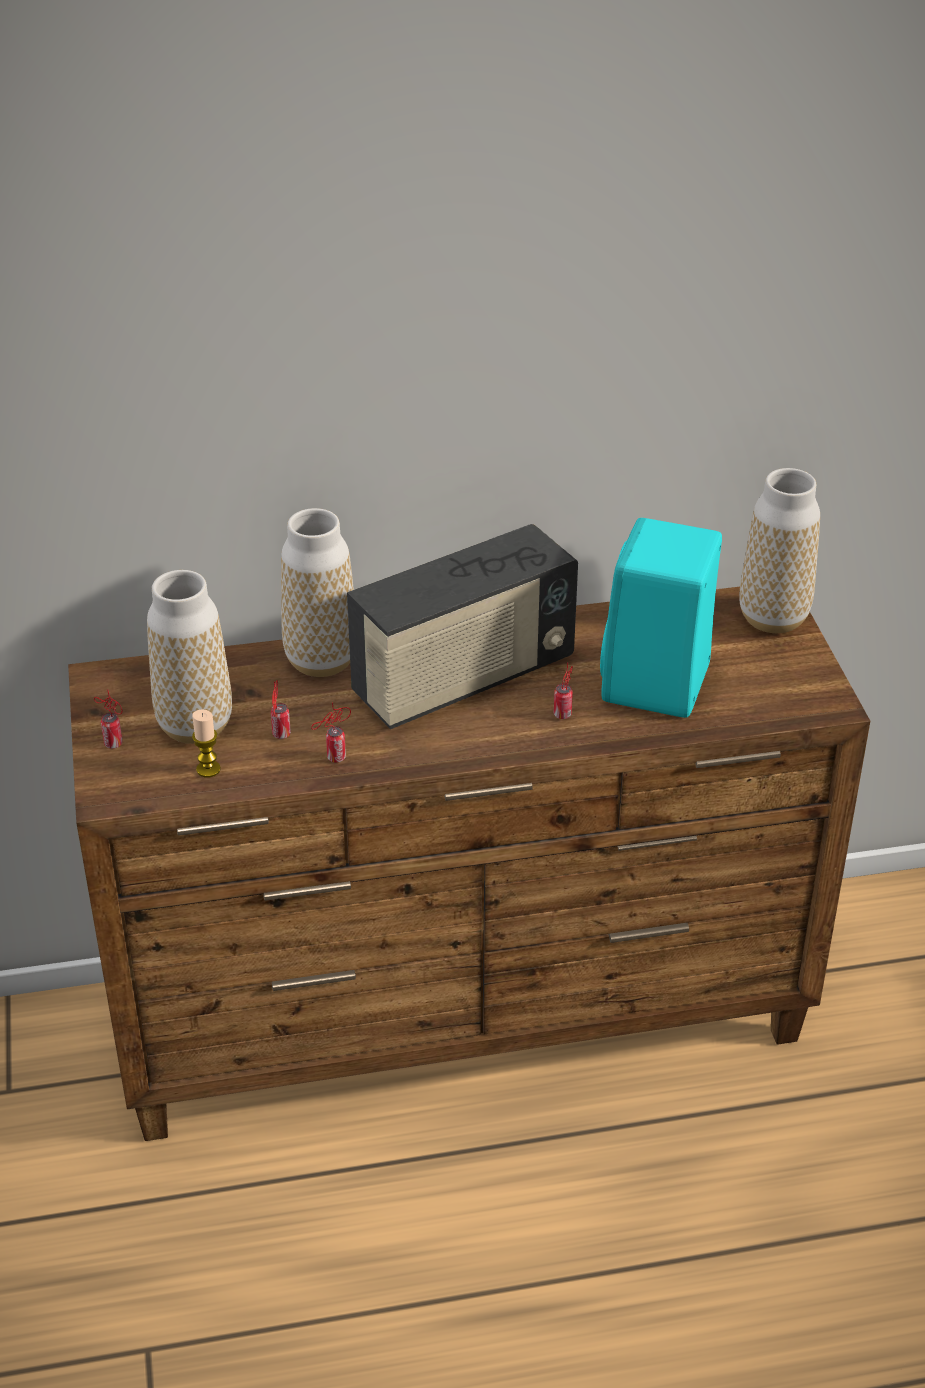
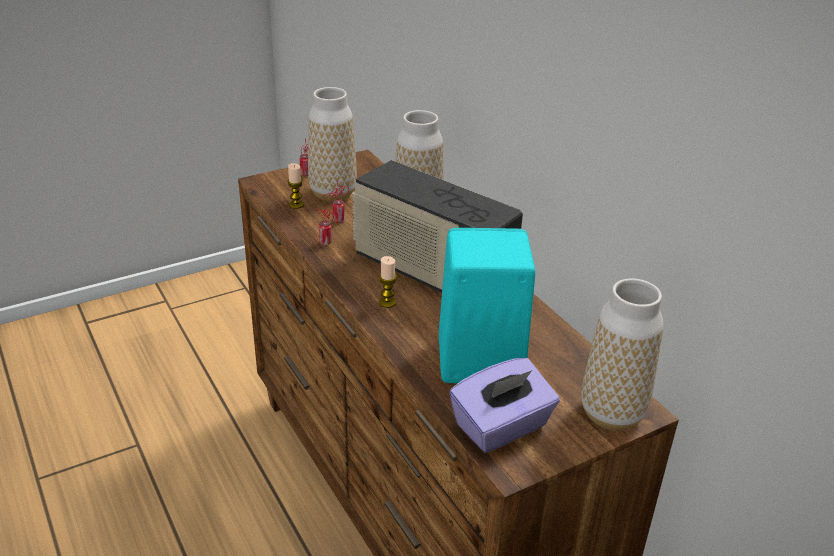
camera: 70 degrees right, 5 degrees down
(510, 729) = (387, 302): none -> candle
(563, 713) = (417, 322): can -> none
(772, 696) = (502, 427): none -> purple tissue box

